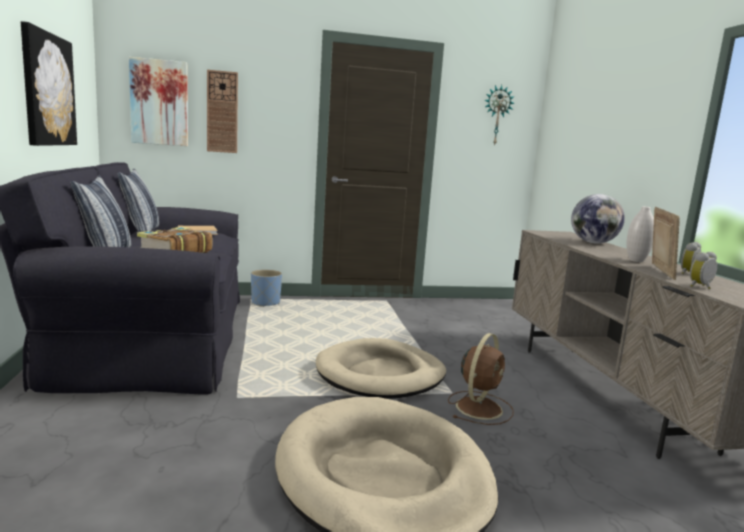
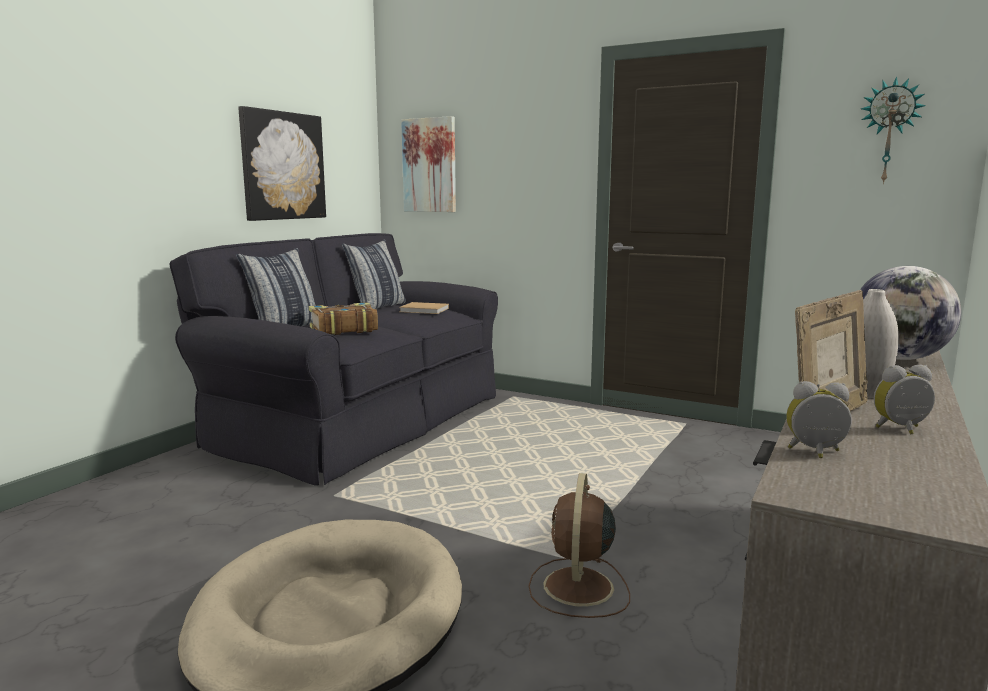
camera: 40 degrees right, 0 degrees up
(222, 112) = (489, 169): wall clock -> none
(265, 303) = (522, 403): blue planter -> none
(380, 374) = (518, 511): beige dog bed -> none
(479, 407) = (578, 588): brown fan -> brown fan turned 120 degrees clockwise

